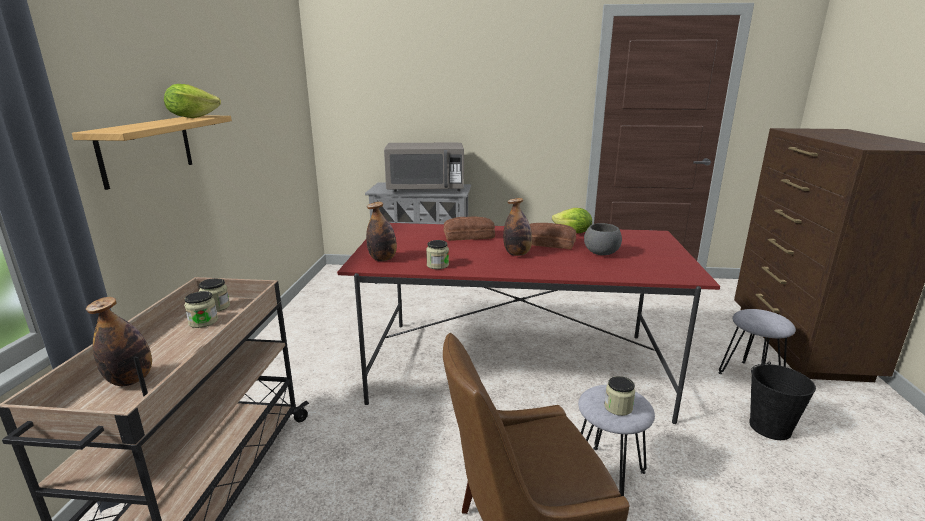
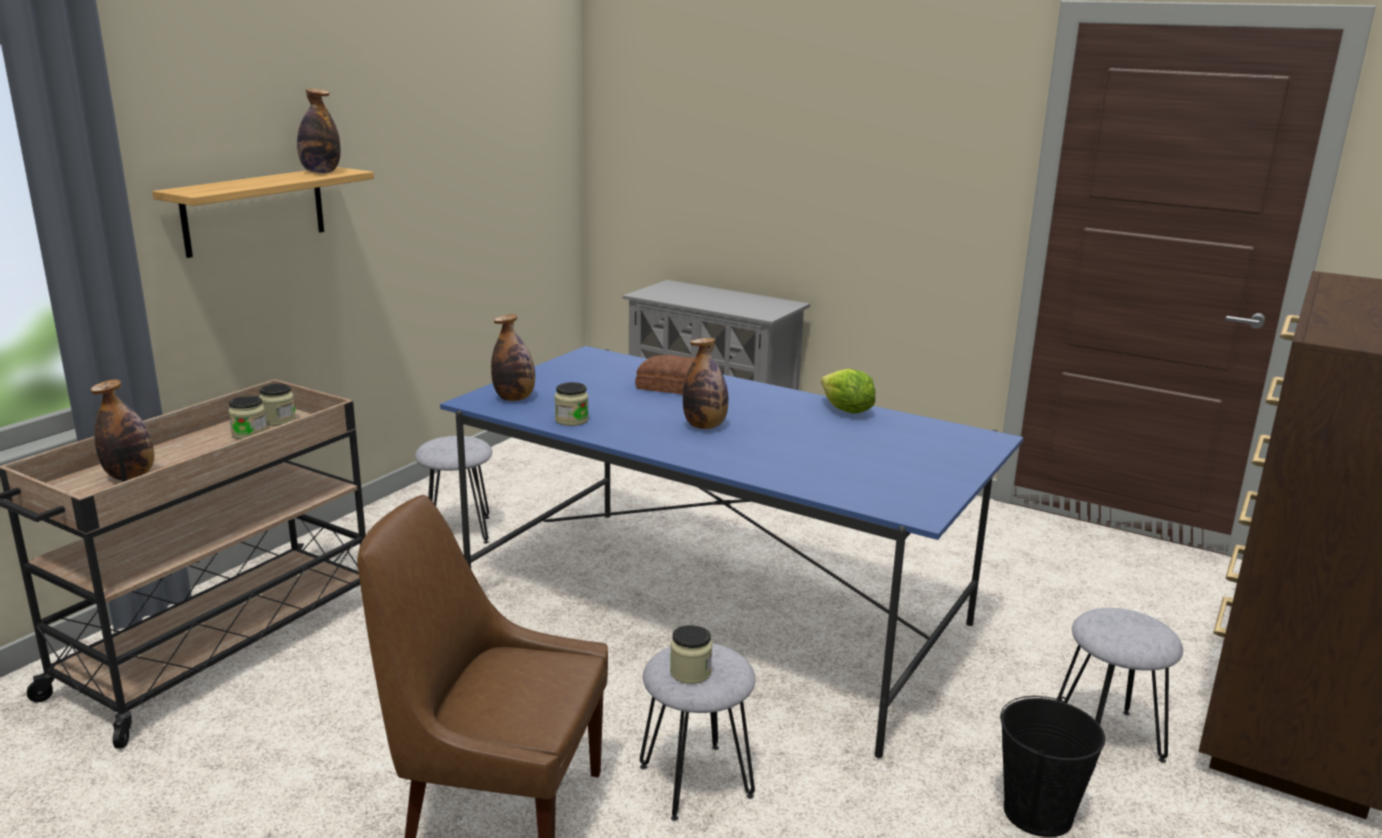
camera: 25 degrees right, 0 degrees up
(192, 117) = (321, 172): lettuce -> bottle
(316, 358) = (458, 530): none -> grey stool
(425, 189) = (722, 302): grey microwave -> none
(516, 367) = (717, 613): red dining table -> blue dining table
(548, 243) = (779, 419): bread -> none
(600, 253) = (833, 450): grey bowl -> none

